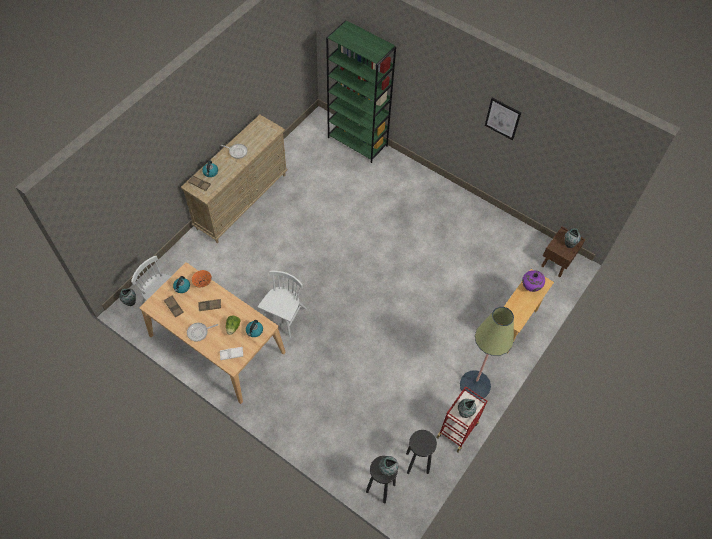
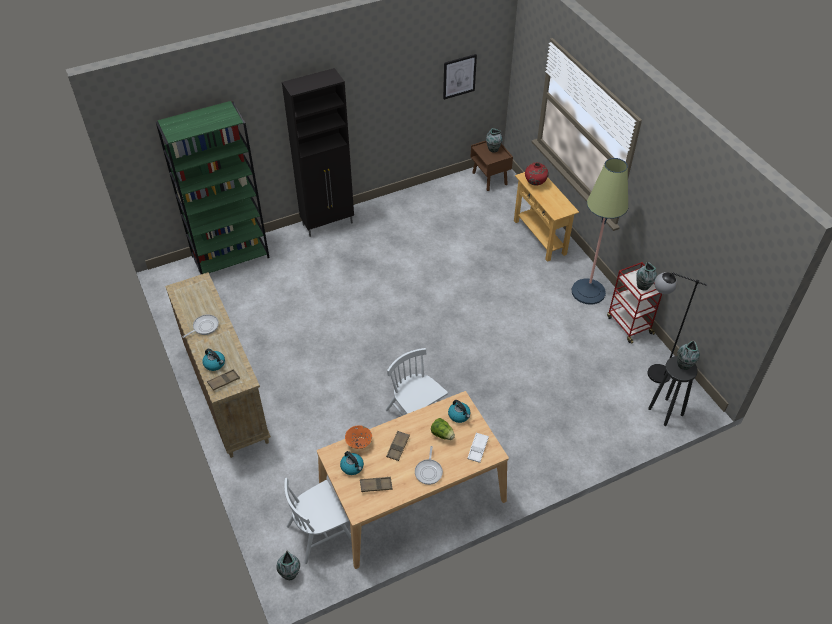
camera: 60 degrees left, 10 degrees down
(417, 463) = (650, 371): black stool -> black floor lamp
(428, 180) = (328, 224): none -> black cabinet
(502, 118) = (376, 83): picture -> picture (459, 76)
(530, 287) = (535, 183): purple vase -> red vase

